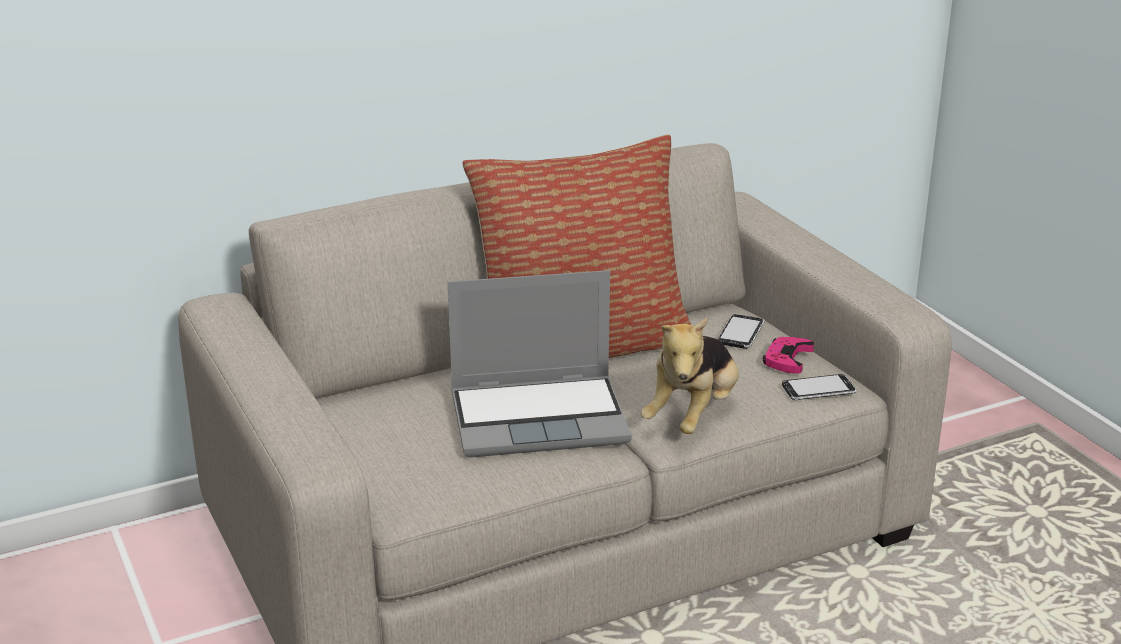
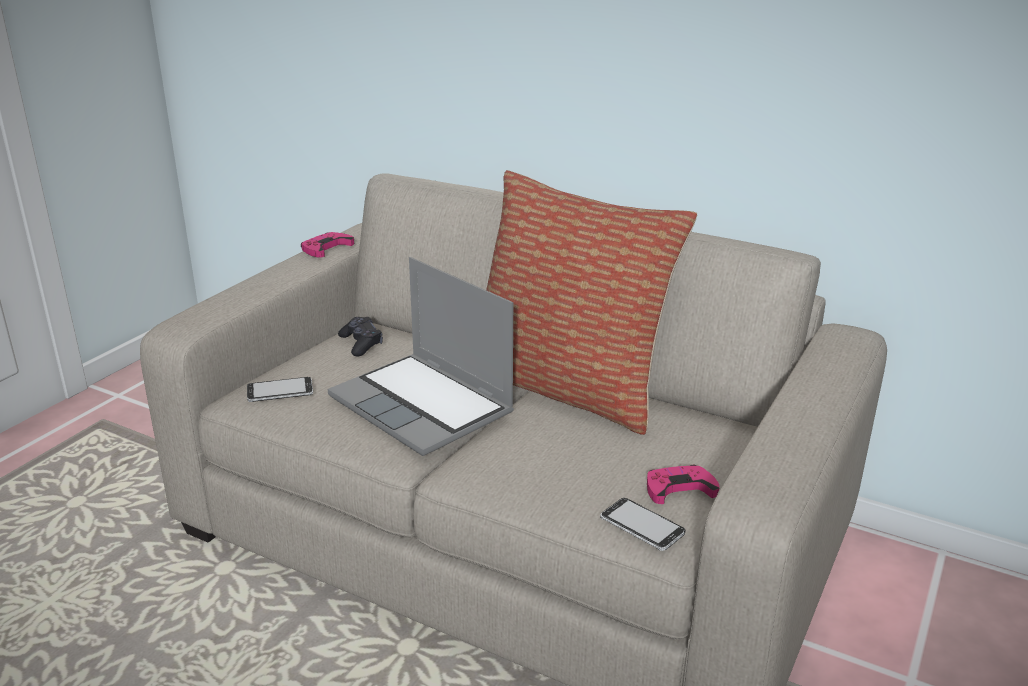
camera: 55 degrees right, 0 degrees up
(237, 337) = (326, 248): none -> pink game controller
(366, 414) = (361, 343): none -> black game controller
(693, 415) = (511, 474): plush toy -> none
(741, 333) = (697, 449): phone -> phone (280, 392)

